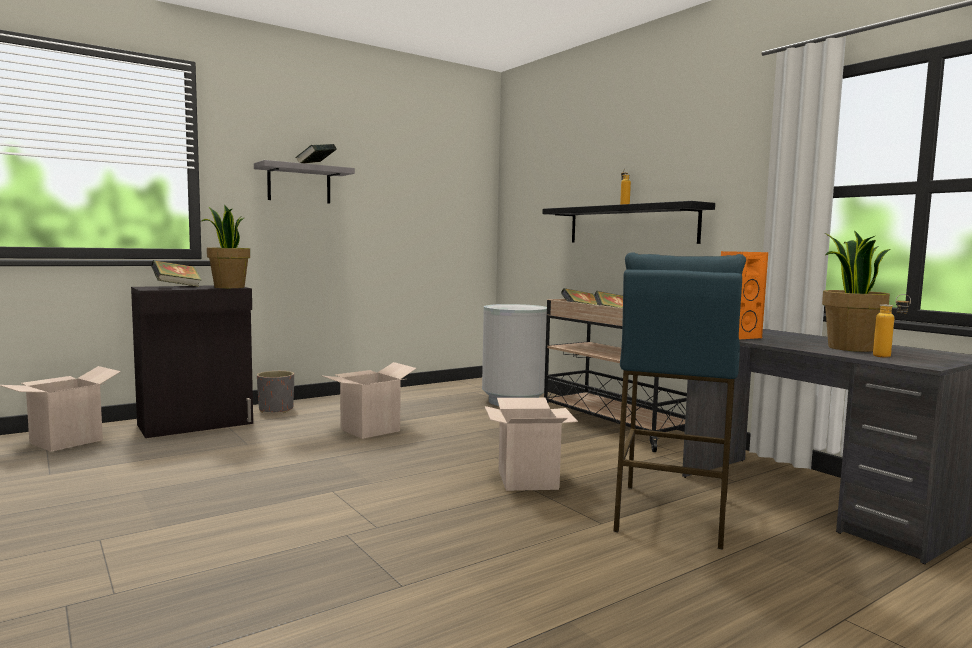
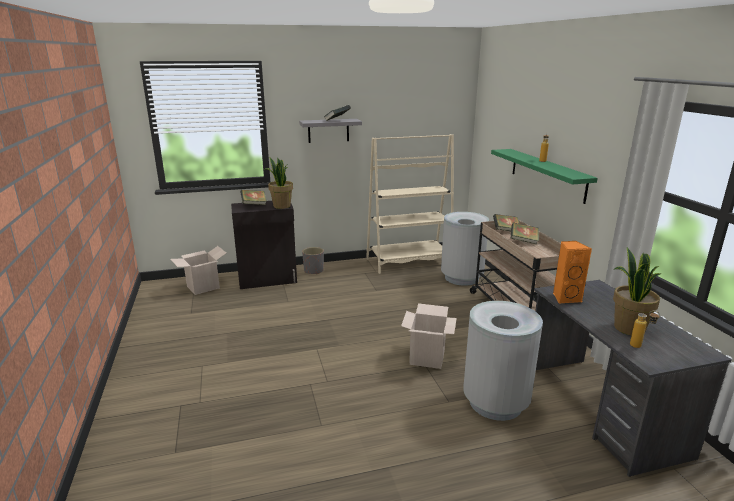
camera: 20 degrees right, 15 degrees up
(370, 430) = (358, 297): cardboard box -> none
(426, 392) = (409, 262): none -> beige bookcase
(630, 225) = (547, 174): black shelf -> green shelf
(670, 515) = (495, 402): blue stool -> grey trash can

